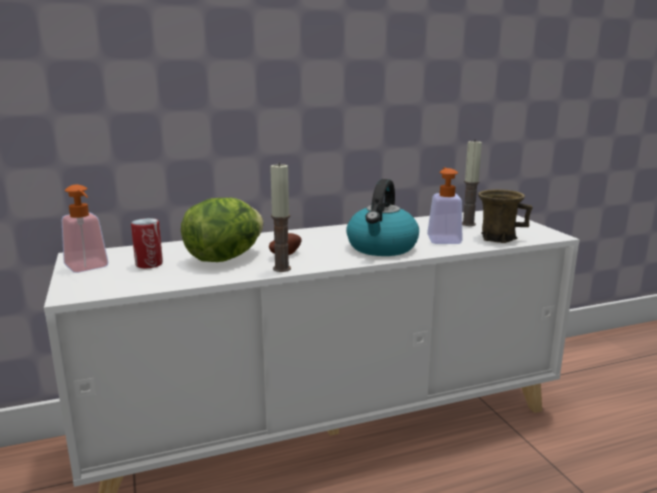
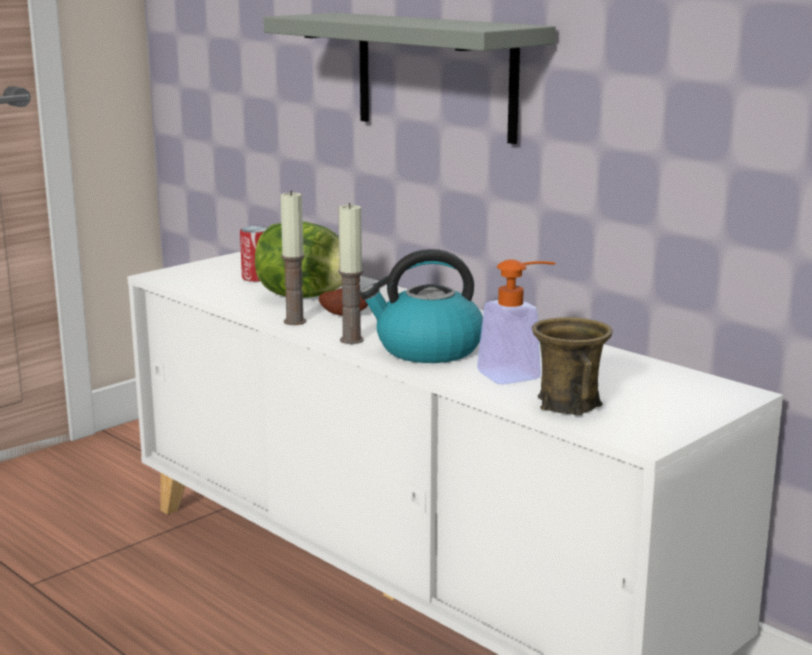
camera: 65 degrees right, 0 degrees up
(89, 268) = (225, 265): soap dispenser -> none
(257, 72) = (435, 75): none -> grey shelf
(468, 224) = (626, 381): candle -> candle (351, 340)

